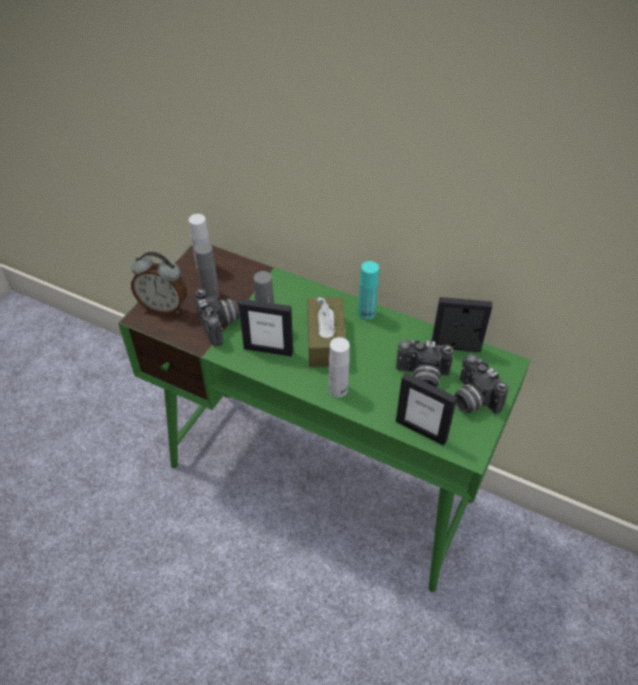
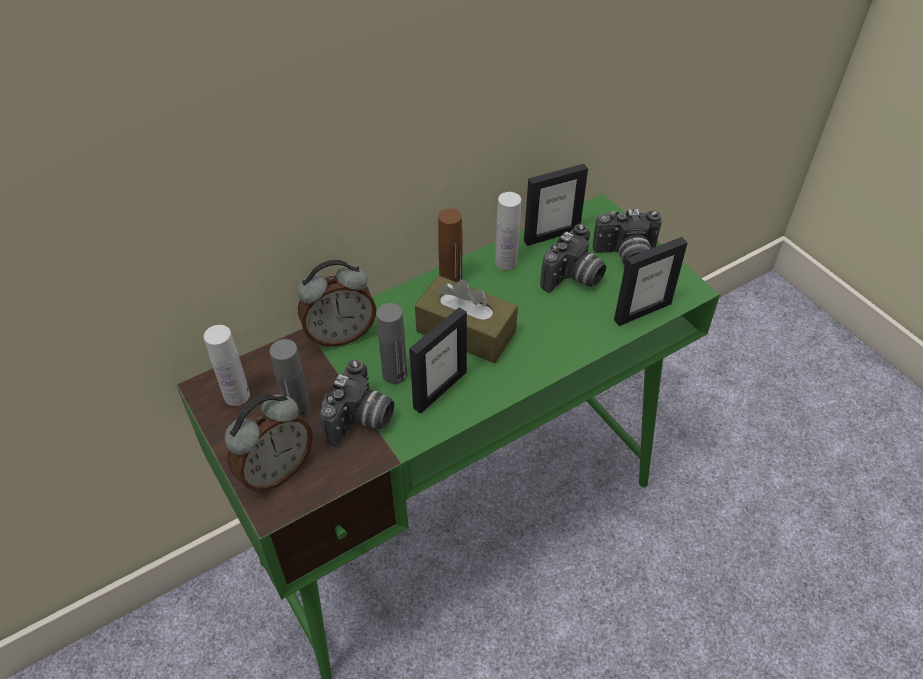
camera: 60 degrees left, 0 degrees up
(220, 325) = (361, 421): camera -> camera turned 105 degrees clockwise
(279, 285) = (340, 335): none -> alarm clock
(338, 389) = (545, 353): white bottle -> white bottle (506, 262)
(366, 313) = (450, 279): turquoise bottle -> brown bottle
(455, 347) = (551, 235): picture frame -> picture frame turned 150 degrees counterclockwise

